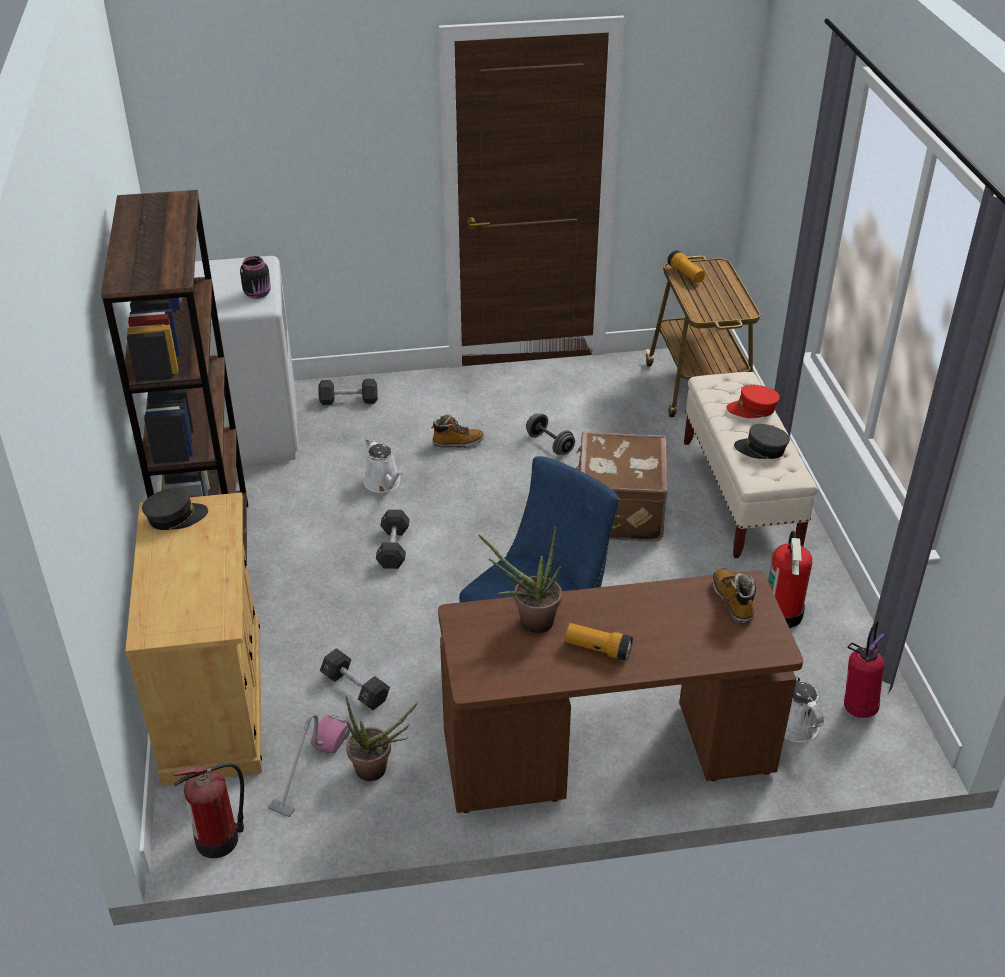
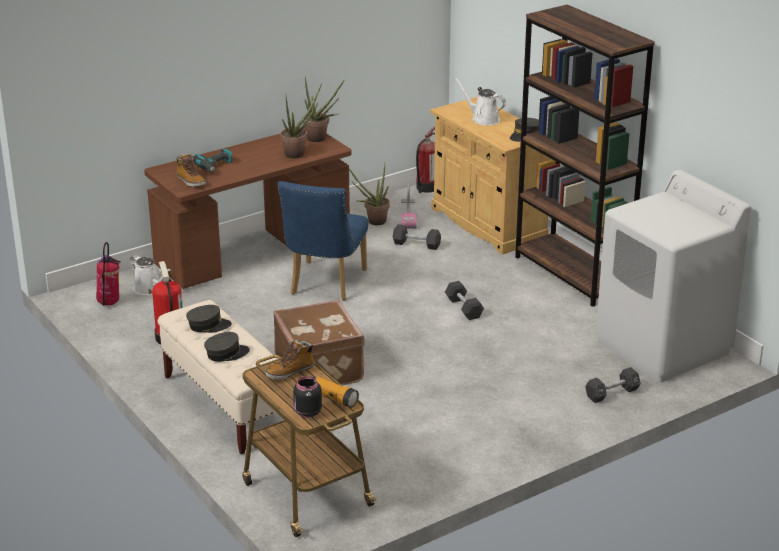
camera: 155 degrees right, 10 degrees down
(258, 294) = (638, 216): black jar -> black jar (307, 413)
(384, 483) = (512, 342): white watering can -> white watering can (483, 119)
(458, 443) = (486, 384): boot -> boot (290, 372)
(469, 651) = (320, 139): none -> potted plant
(550, 444) = (409, 403): grey dumbbell -> none
(598, 649) = (255, 152): flashlight -> none
(680, 629) = (215, 166): none -> power drill
(752, 409) = (226, 354): red cap -> grey cap

